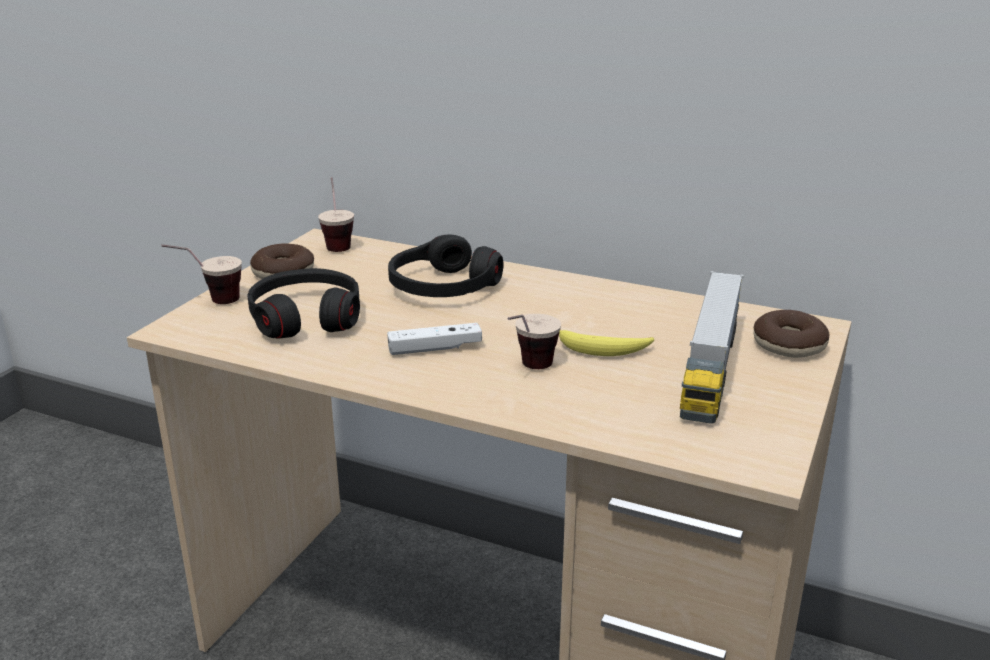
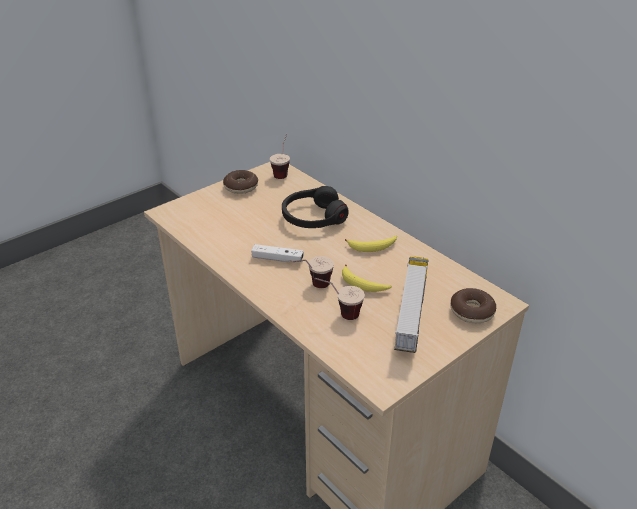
camera: 25 degrees right, 10 degrees up
(209, 302) = (193, 198): cup -> cup (339, 314)
(306, 317) = (231, 221): black headphones -> none
(570, 303) = (372, 247): none -> banana
(710, 368) = (411, 314): toy truck -> toy truck turned 150 degrees clockwise

